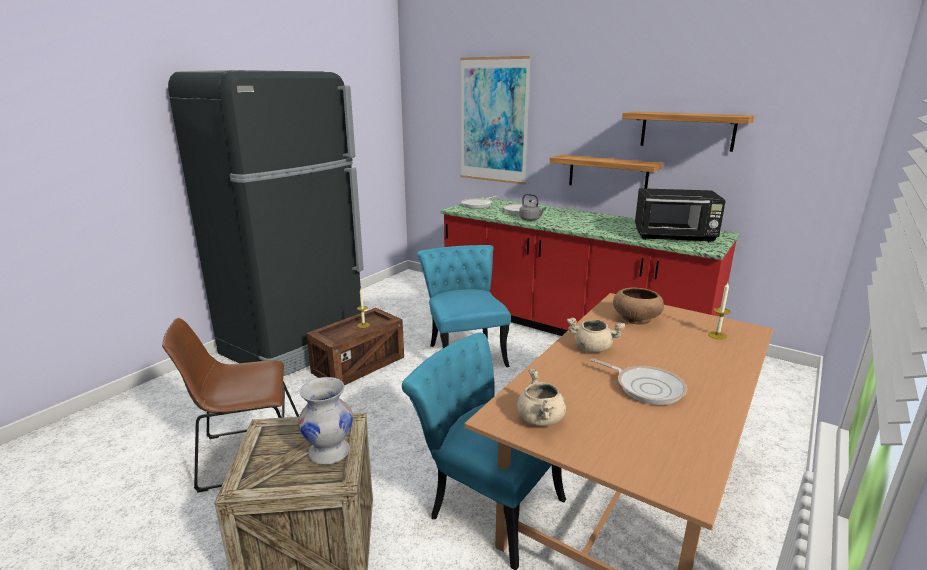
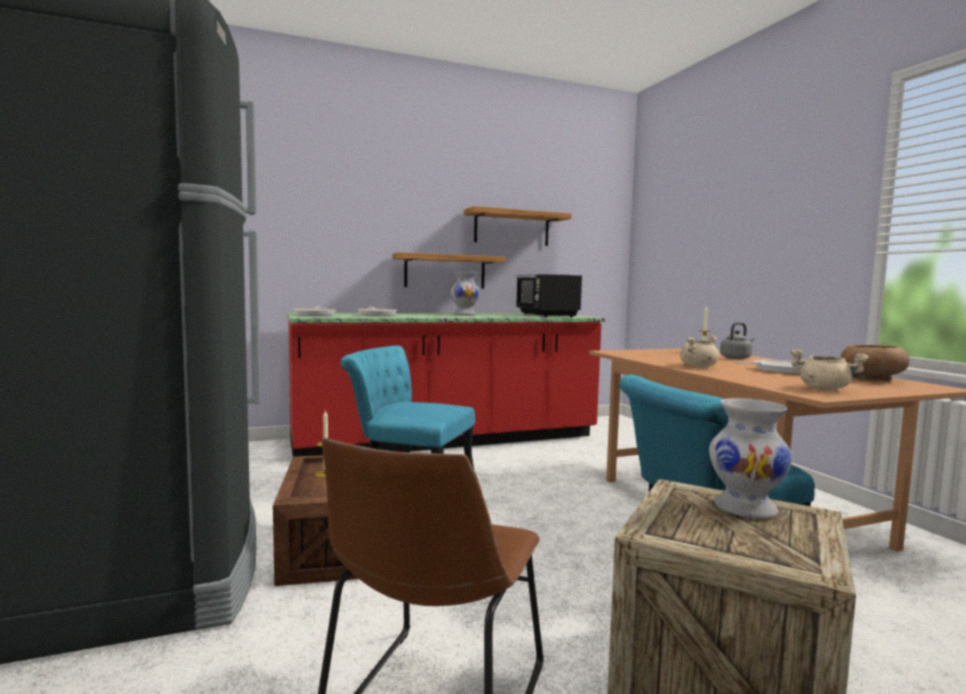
camera: 55 degrees left, 15 degrees down
(494, 121) = (298, 215): picture -> none
(531, 219) = (413, 316): grey kettle -> grey kettle (736, 358)
(595, 221) = (465, 314): none -> white vase
(635, 319) = (652, 355): brown bowl -> brown bowl (871, 379)
(675, 237) = (546, 315): black microwave -> black microwave turned 120 degrees clockwise

